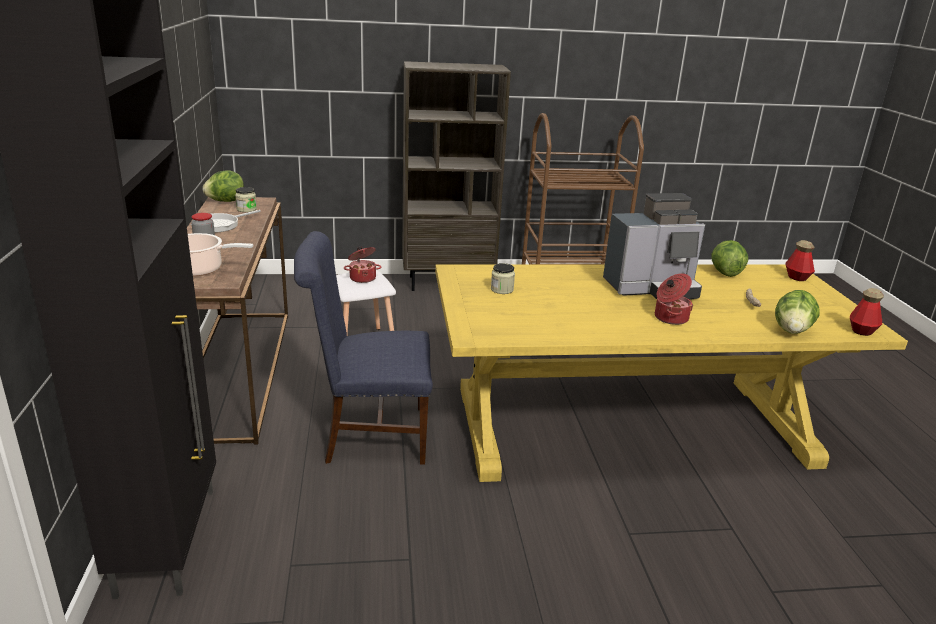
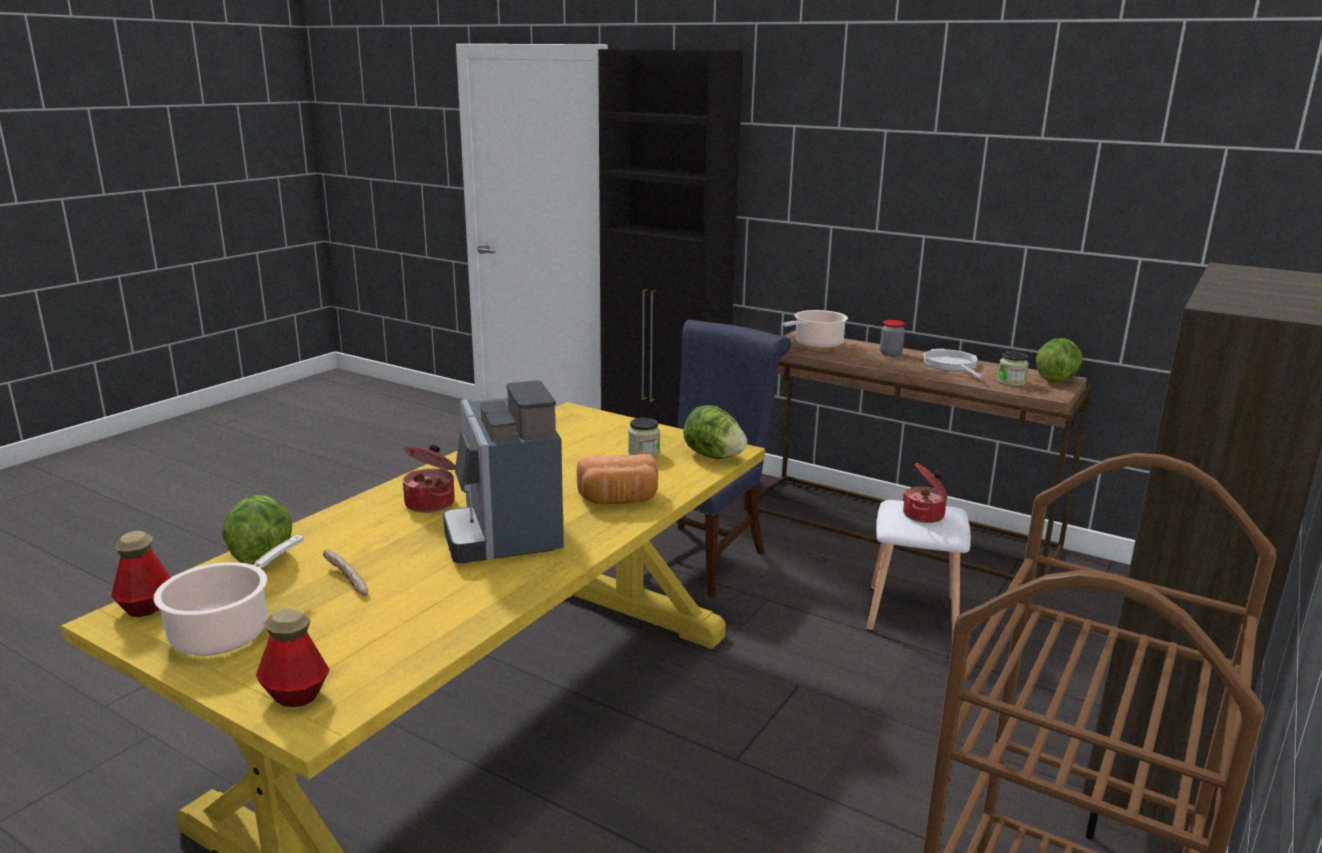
camera: 130 degrees right, 5 degrees down
(570, 277) = (619, 500): none -> bread
(651, 288) = (505, 533): coffee machine -> coffee machine turned 45 degrees counterclockwise
(724, 273) = (439, 627): lettuce -> lettuce (713, 456)
(820, 306) = (226, 631): none -> cooking pot

